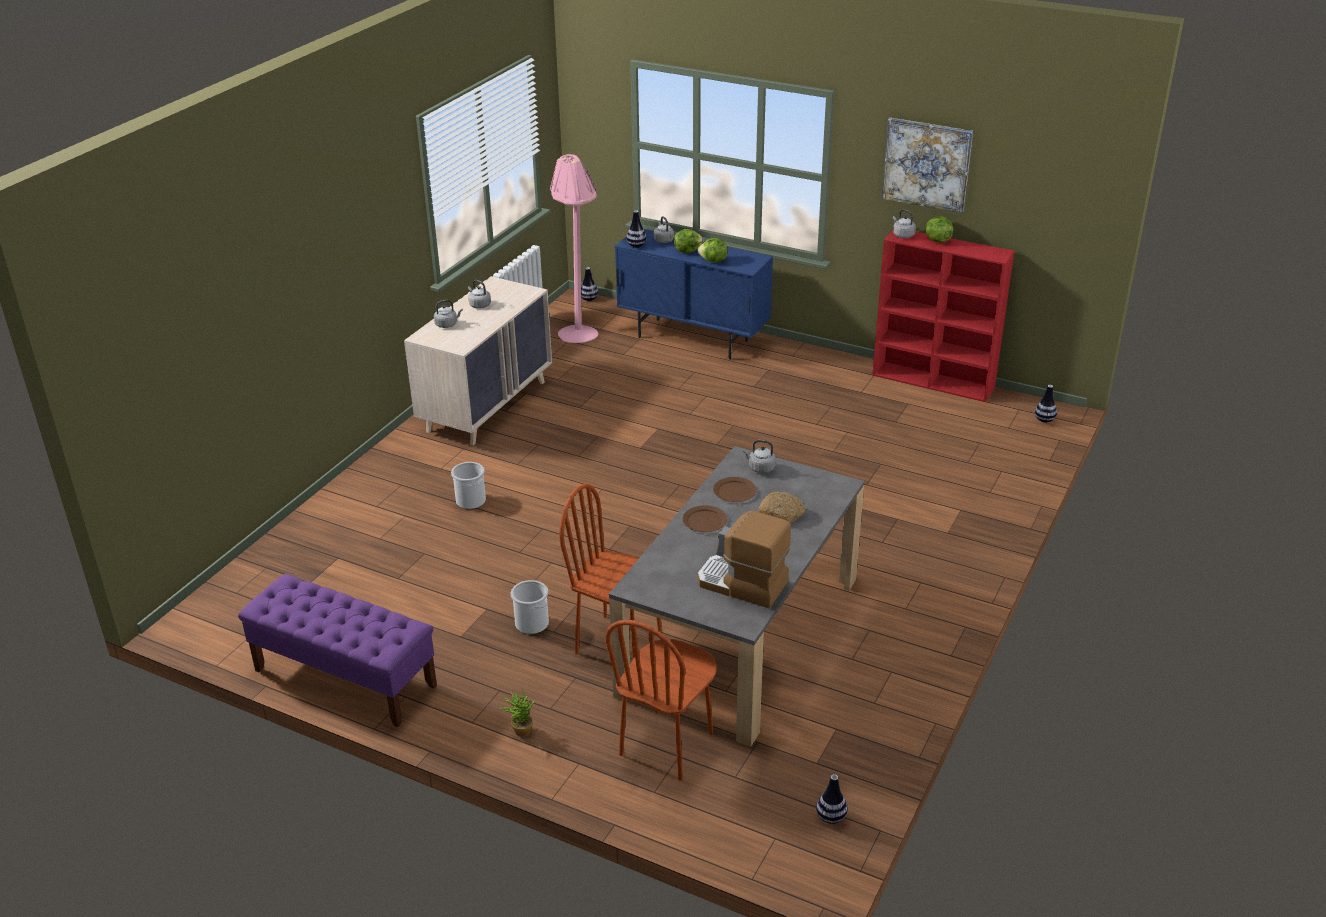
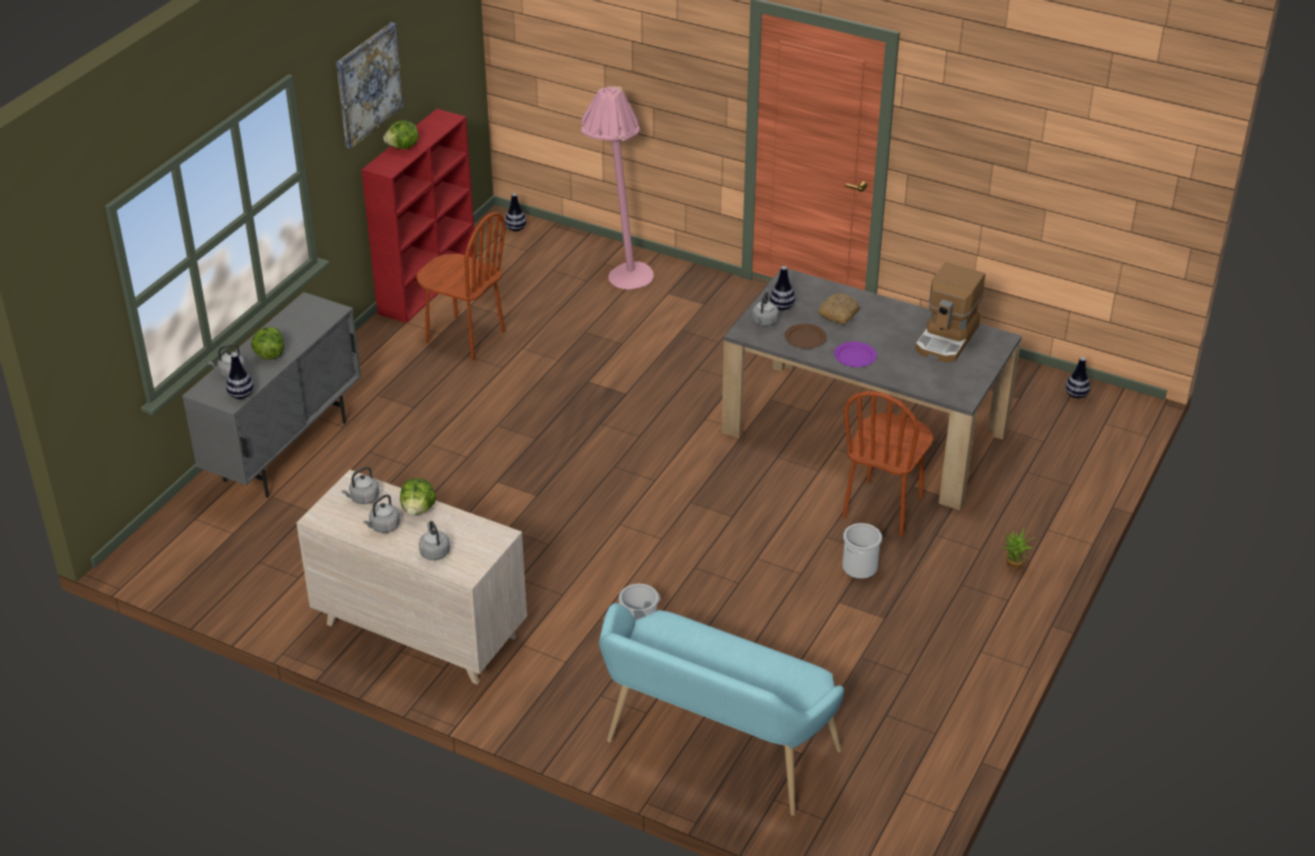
camera: 90 degrees left, 5 degrees up
(325, 539) = (714, 752): none -> turquoise bench
(344, 678) = (960, 700): purple bench -> none
(580, 330) = (231, 551): pink floor lamp -> pink floor lamp (620, 275)
(589, 299) = (139, 545): vase -> vase (782, 307)
(667, 744) = (1013, 478): brown chair -> brown chair (465, 338)
(693, 339) = (286, 451): blue cabinet -> grey cabinet
(704, 521) = (855, 356): brown plate -> purple plate
(713, 261) = (306, 335): lettuce -> lettuce (418, 509)
(902, 235) = (384, 166): grey kettle -> grey kettle (363, 498)

